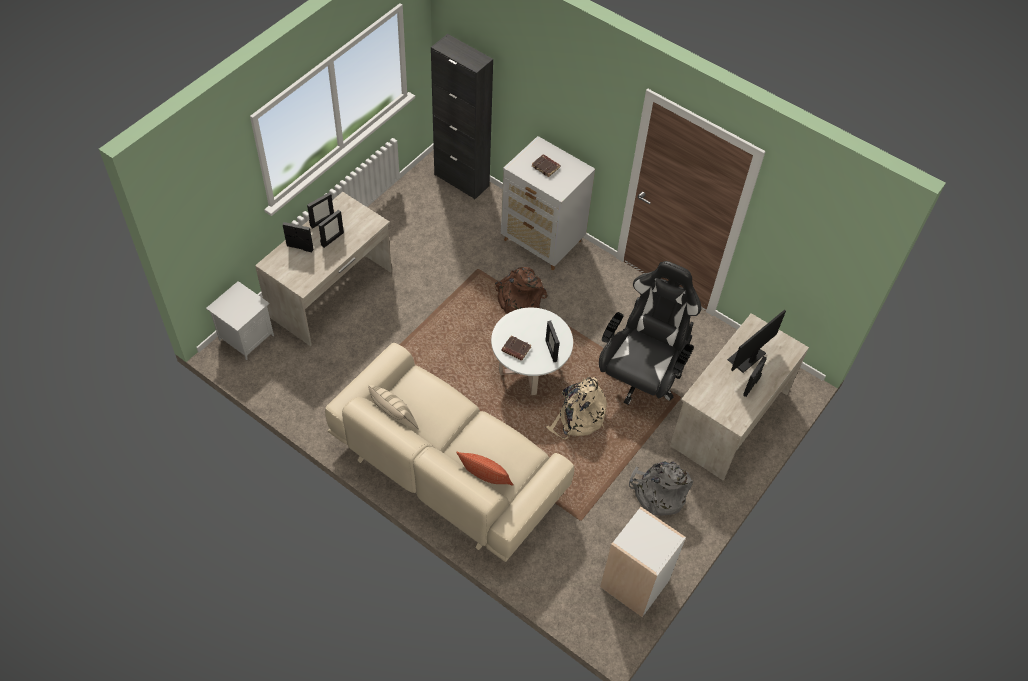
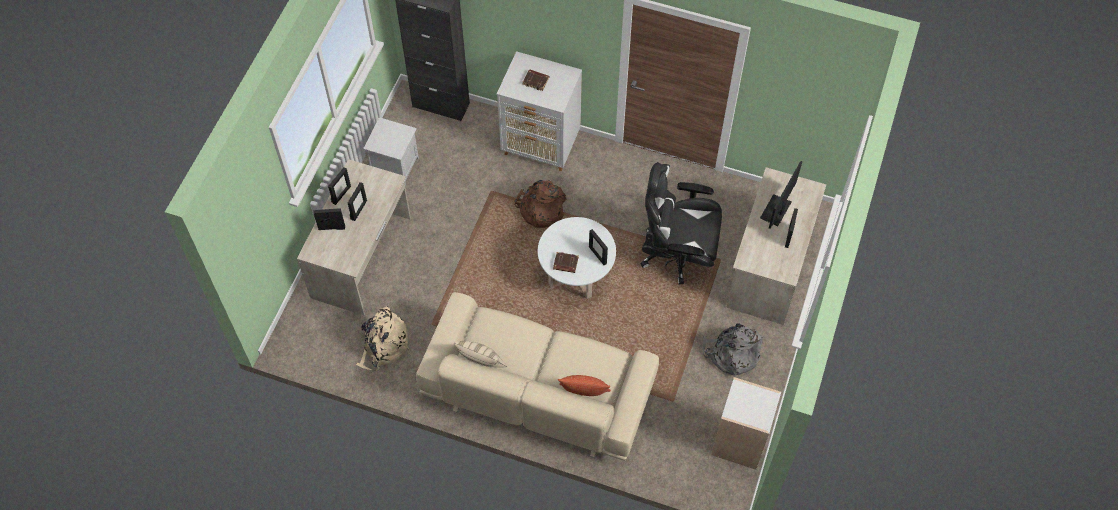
camera: 15 degrees left, 5 degrees up
(246, 336) = (299, 324): grey nightstand -> grey nightstand (395, 166)
(577, 417) = (636, 307): beige backpack -> beige backpack (383, 346)
(640, 379) = (679, 253): black office chair -> black office chair turned 90 degrees counterclockwise

